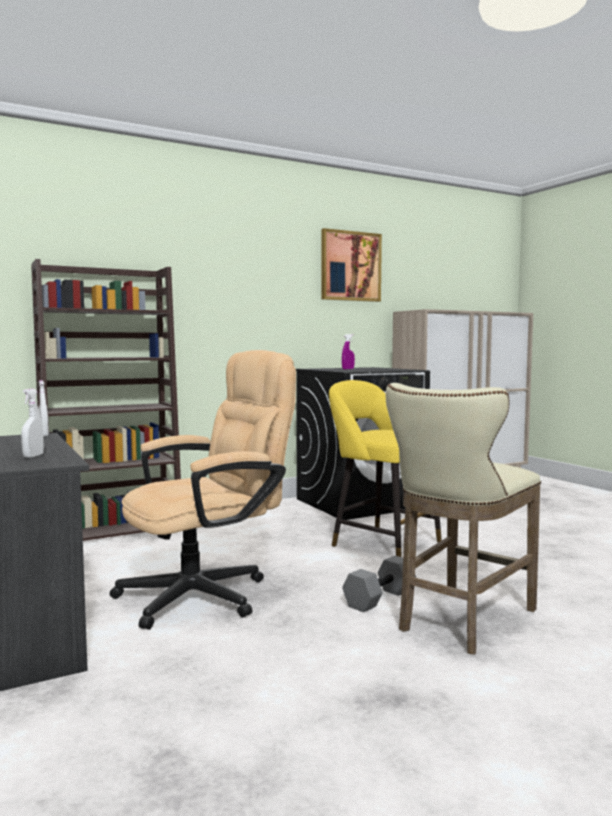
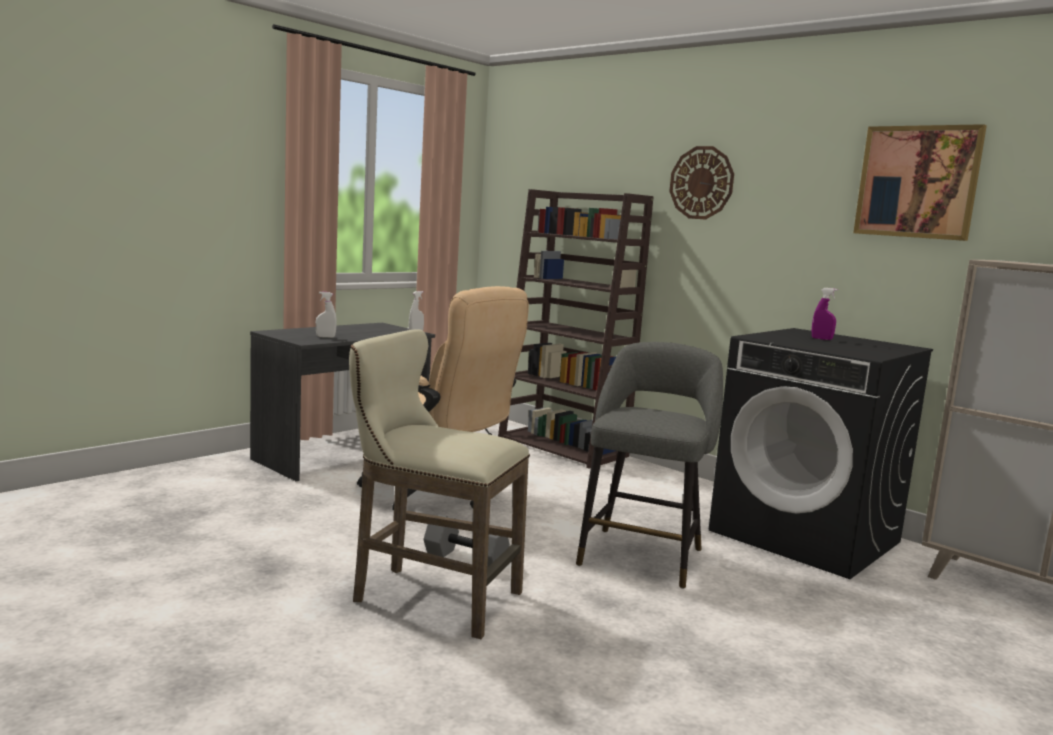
camera: 70 degrees right, 5 degrees up
(204, 261) = (701, 183): none -> wall clock
(381, 543) = (642, 554): yellow stool -> grey stool

